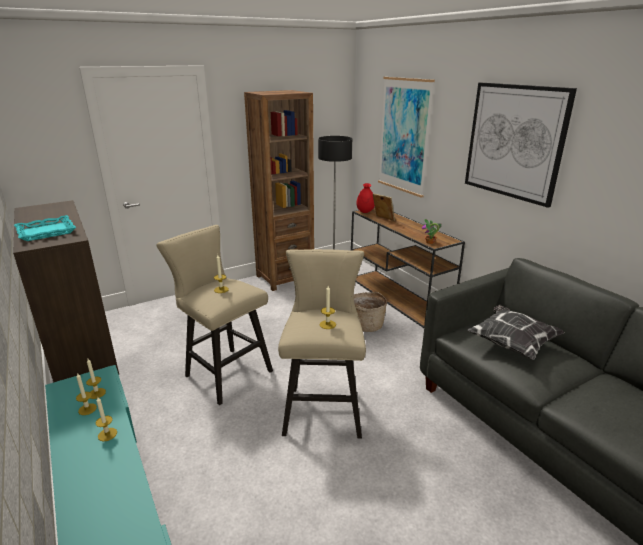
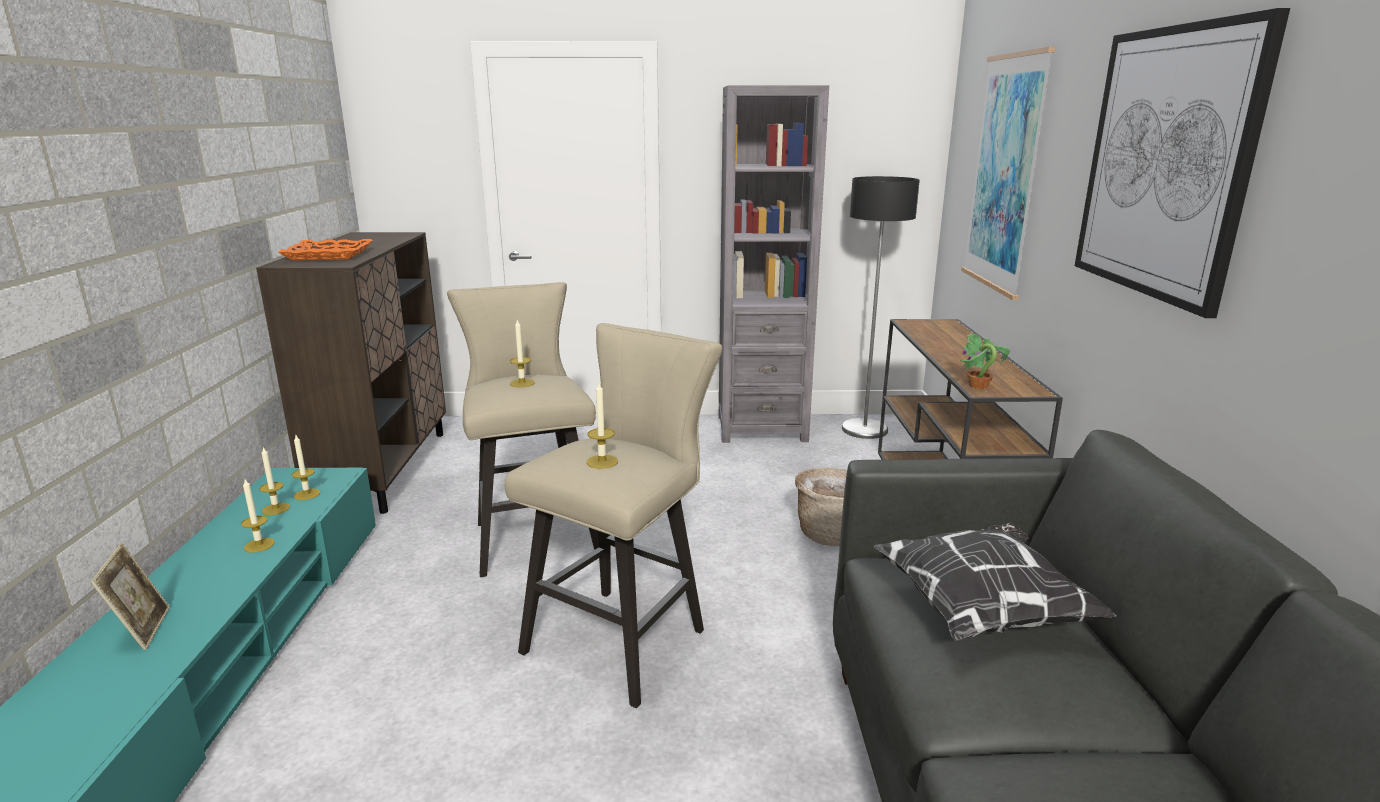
camera: 30 degrees right, 5 degrees down
(46, 232) = (328, 255): turquoise tray -> orange tray
(285, 278) = (761, 428): brown bookcase -> grey bookcase
(365, 212) = (913, 323): red vase -> none
(383, 219) = (932, 338): picture frame -> picture frame (143, 630)

